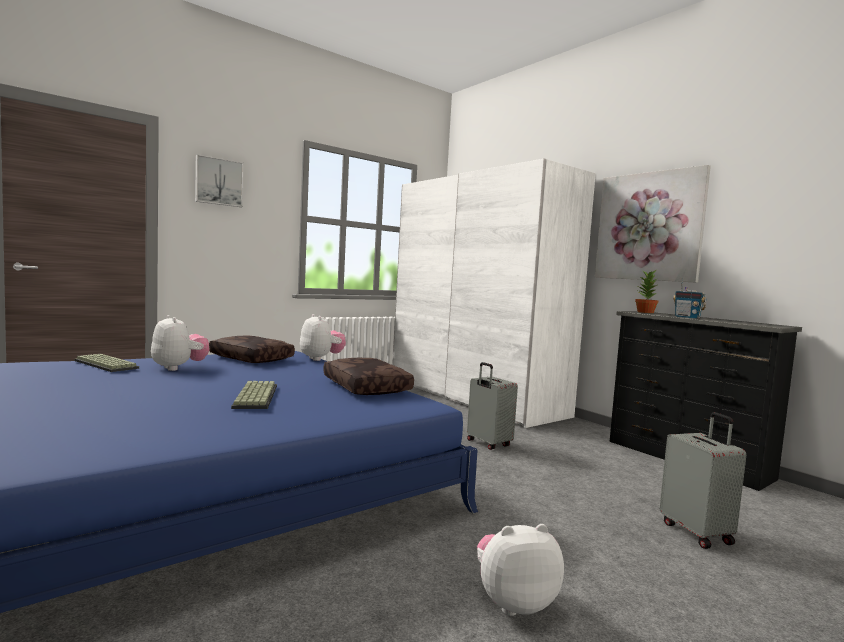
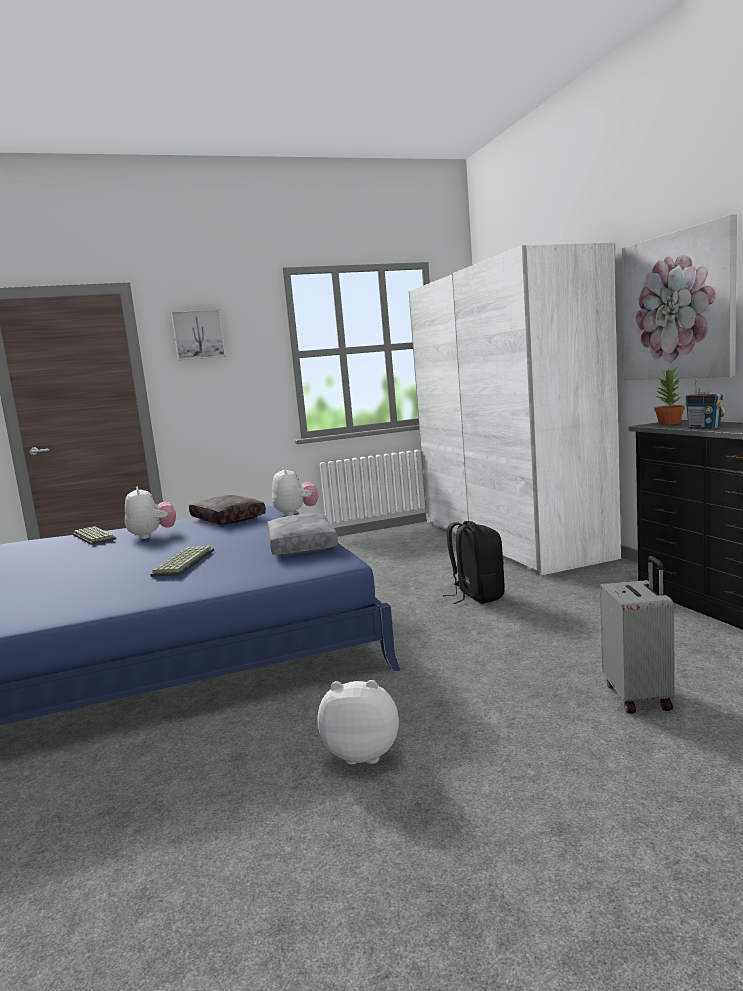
camera: 20 degrees right, 5 degrees up
(364, 387) = (300, 545): brown pillow -> grey pillow
(488, 444) = (476, 596): grey suitcase -> black backpack

